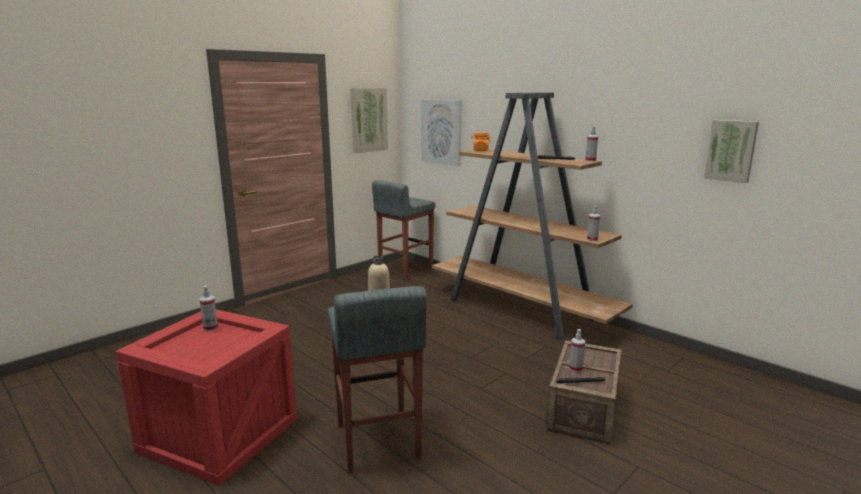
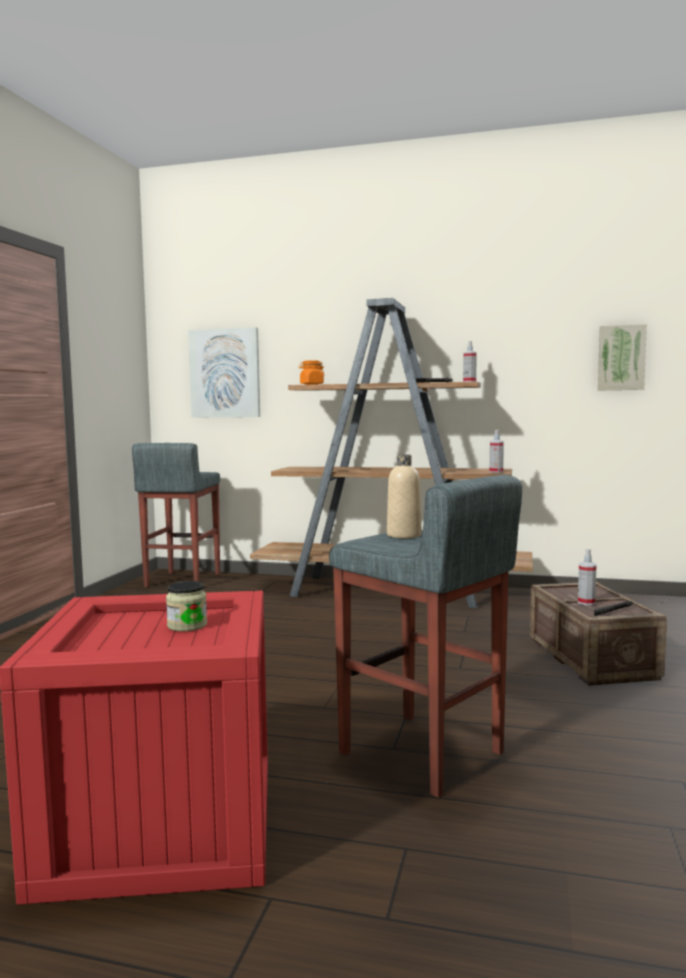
camera: 30 degrees left, 10 degrees down
(210, 328) = (122, 619): spray bottle -> none
(226, 342) = (187, 625): none -> jar
(368, 120) = (115, 356): picture -> none

